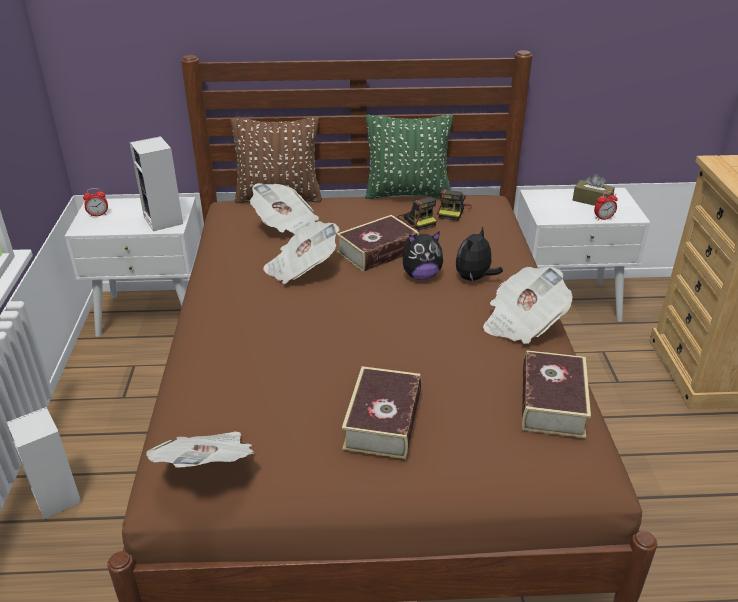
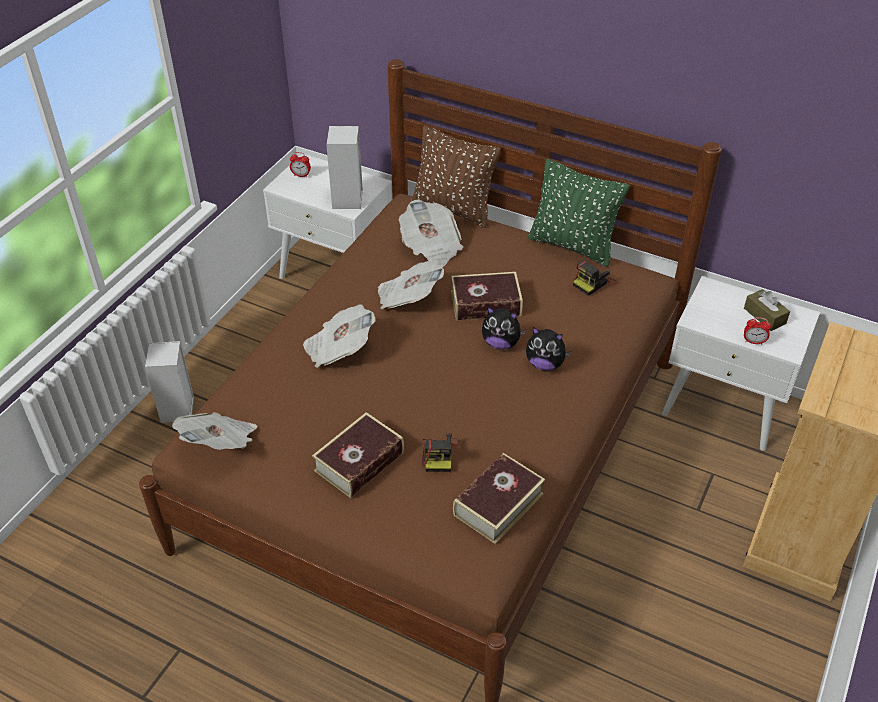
camera: 30 degrees right, 10 degrees up
(417, 220) = (551, 281): camera -> camera (439, 454)
(474, 278) = (545, 364): plush toy -> plush toy turned 135 degrees counterclockwise
(522, 323) = (544, 424): newspaper -> newspaper (339, 349)

